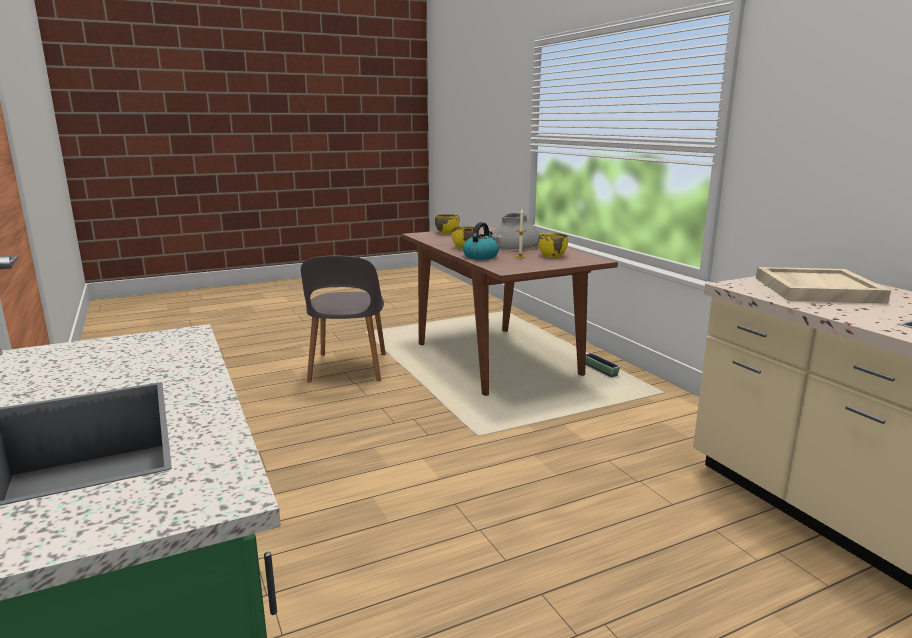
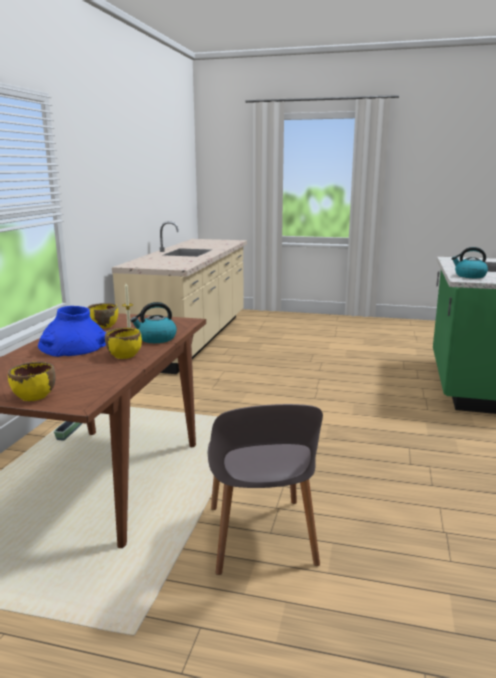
camera: 140 degrees left, 0 degrees up
(160, 353) = (469, 276): none -> kettle
(348, 368) = (260, 537): grey chair -> grey chair turned 135 degrees clockwise
(515, 245) = (74, 346): grey vase -> blue vase
(815, 289) = (163, 263): beige tray -> none

